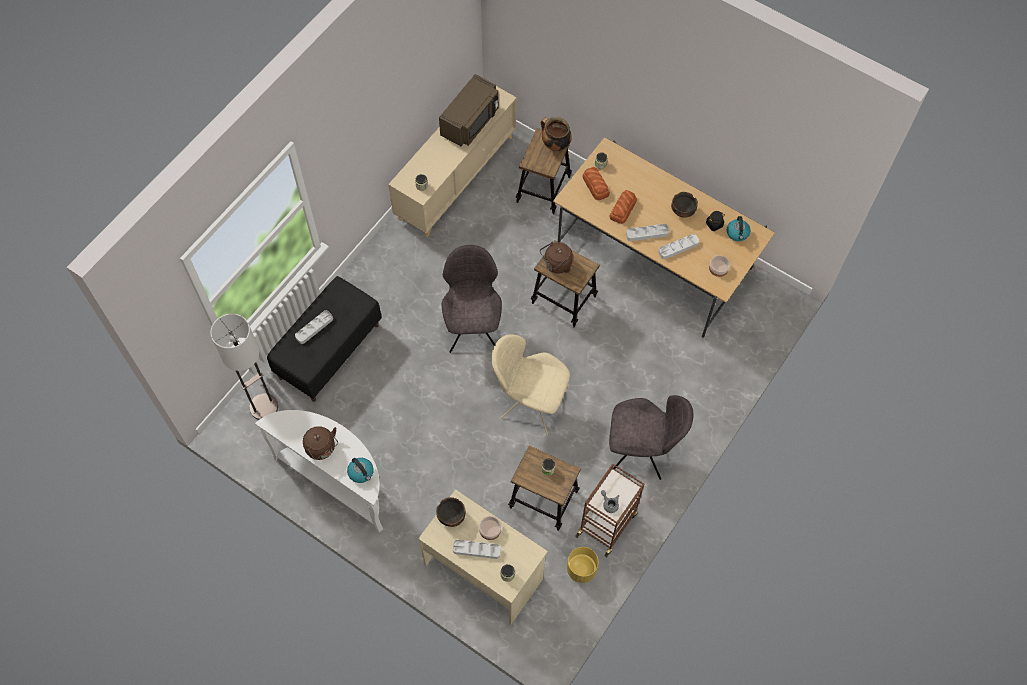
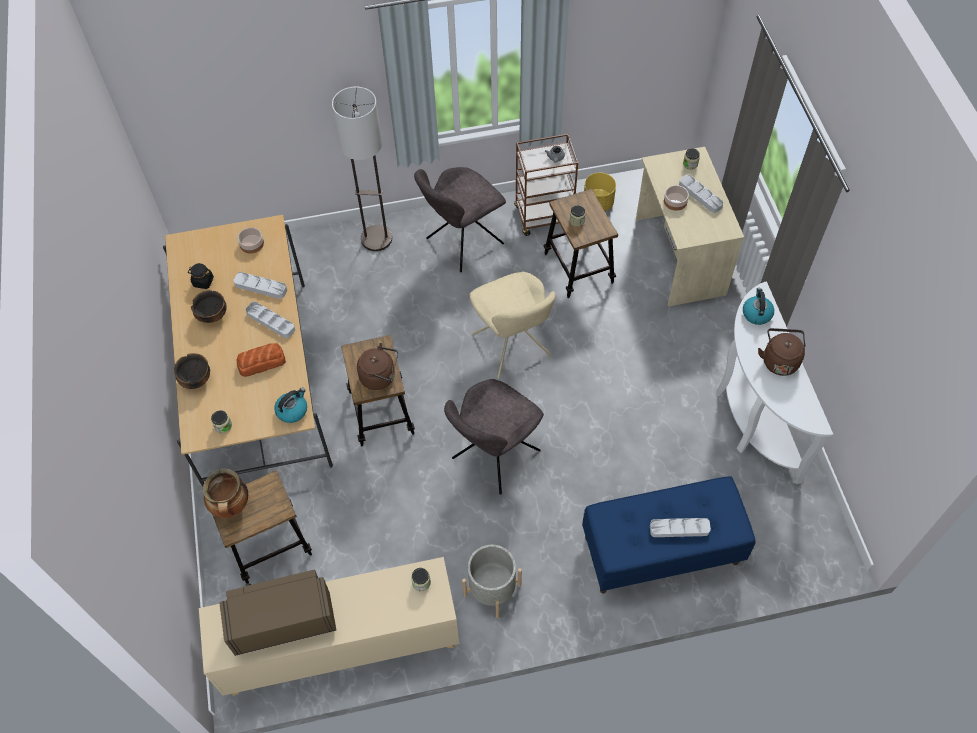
camera: 135 degrees left, 5 degrees down
(264, 407) = (776, 545): floor lamp -> floor lamp (376, 239)
(329, 350) = (660, 551): black bench -> blue bench
(404, 259) = (492, 590): none -> grey planter
(451, 516) = (699, 232): bowl -> bowl (195, 379)
(595, 186) = (256, 407): bread -> none
(640, 453) = (462, 242): grey chair -> grey chair turned 90 degrees counterclockwise
(737, 233) = (195, 258): kettle -> kettle (292, 410)

